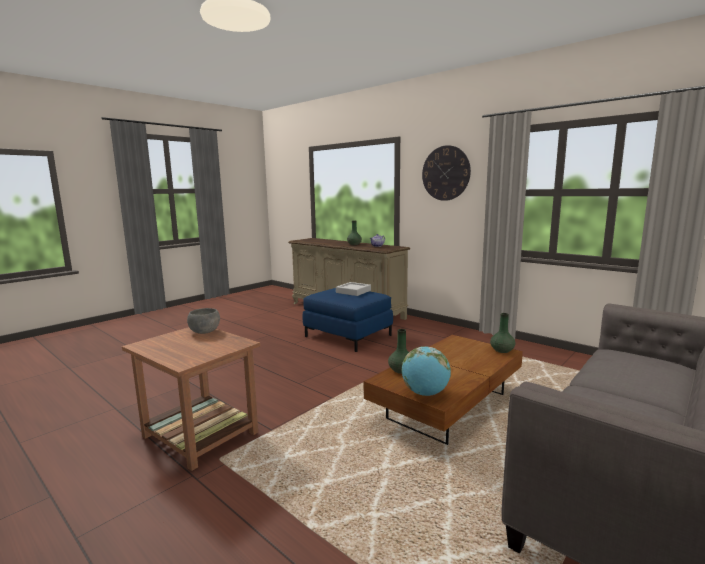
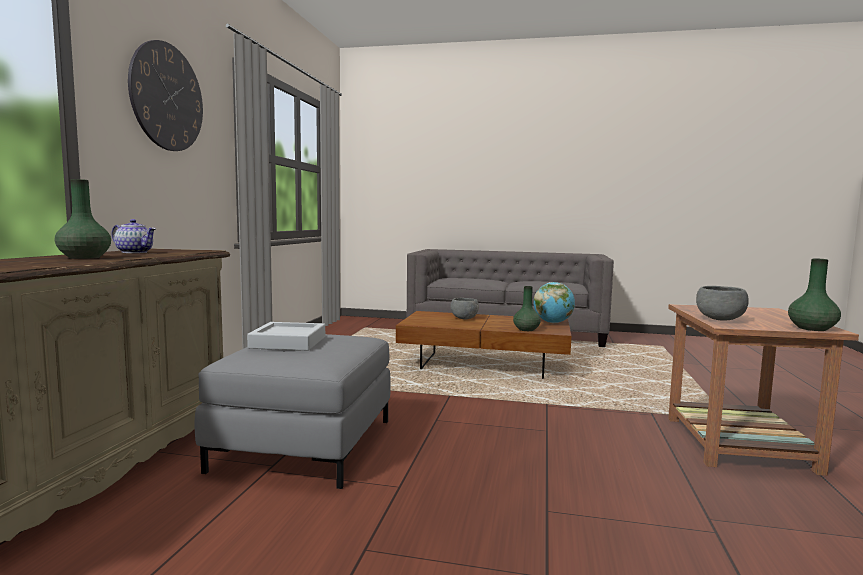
camera: 120 degrees left, 5 degrees down
(348, 336) = (305, 444): blue ottoman -> grey ottoman
(468, 360) = (464, 318): none -> grey bowl
(502, 350) = (423, 313): green vase -> green vase (811, 328)

